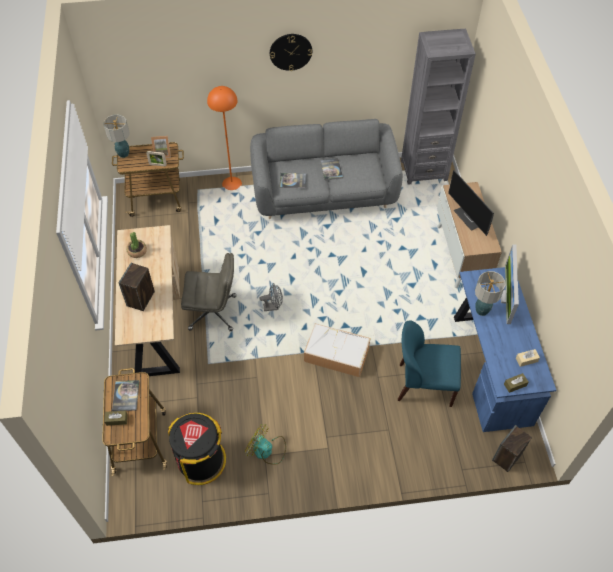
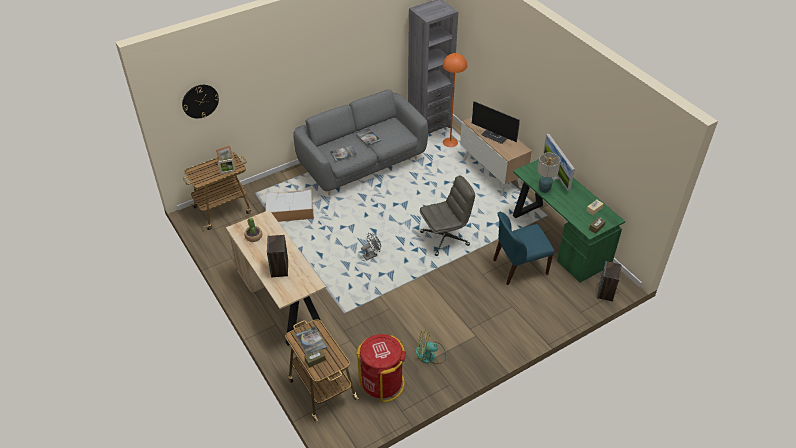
camera: 25 degrees left, 10 degrees down
(123, 154) = (192, 173): table lamp -> none
(201, 460) = (382, 383): black trash can -> red trash can
(213, 312) = (325, 275): grey office chair -> grey office chair (445, 238)
(232, 183) = (281, 179): orange floor lamp -> orange floor lamp (450, 142)
(290, 51) = (316, 47): wall clock -> wall clock (200, 101)
(335, 354) = (441, 270): storage box -> storage box (289, 211)
(490, 366) = (558, 238): blue desk -> green desk

